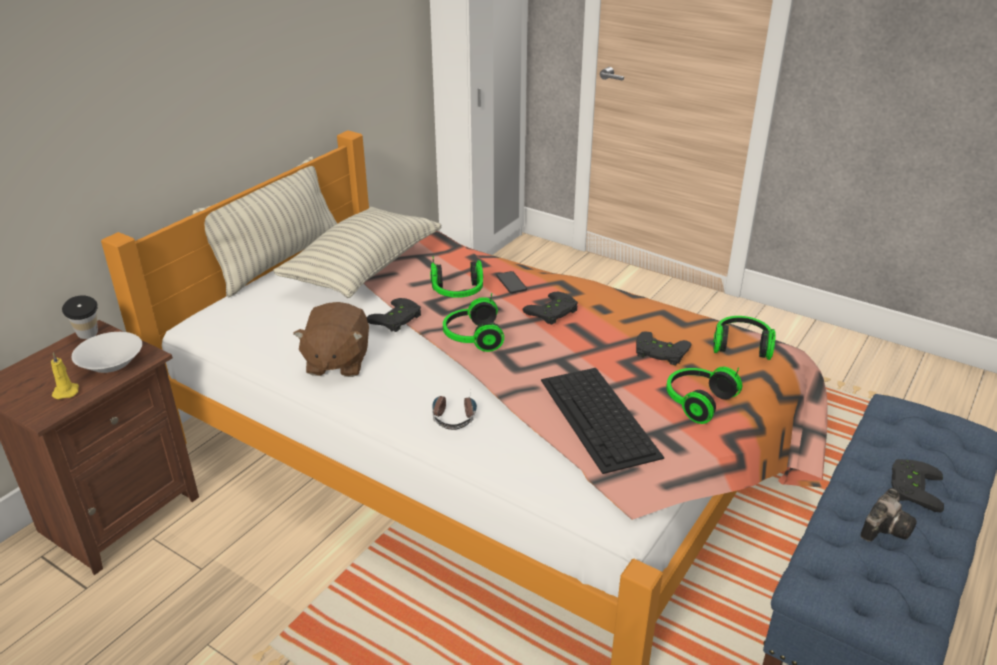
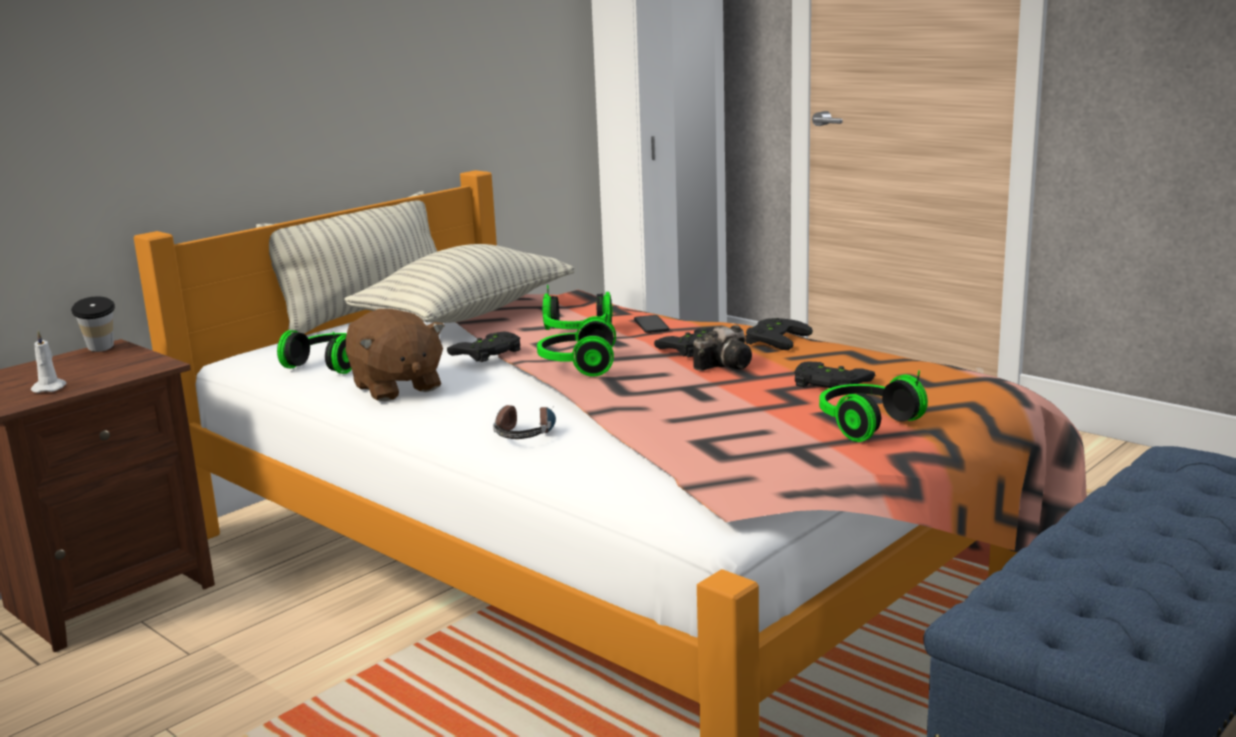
camera: 10 degrees right, 15 degrees down
(66, 391) = (50, 388): yellow candle -> white candle
(111, 361) = (115, 368): white bowl -> none
(337, 362) = (396, 387): brown plush toy -> brown plush toy turned 45 degrees counterclockwise
(600, 418) = (719, 433): keyboard -> none
(741, 346) = (949, 380): headphones -> headphones (330, 364)
(885, 527) = (1119, 561): camera -> camera (727, 364)
(910, 487) = (1172, 526): black game controller -> black game controller (773, 339)

